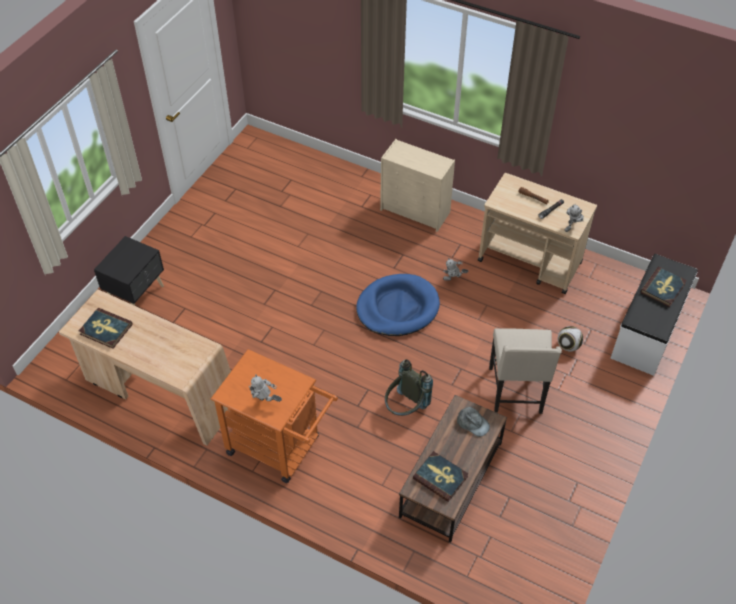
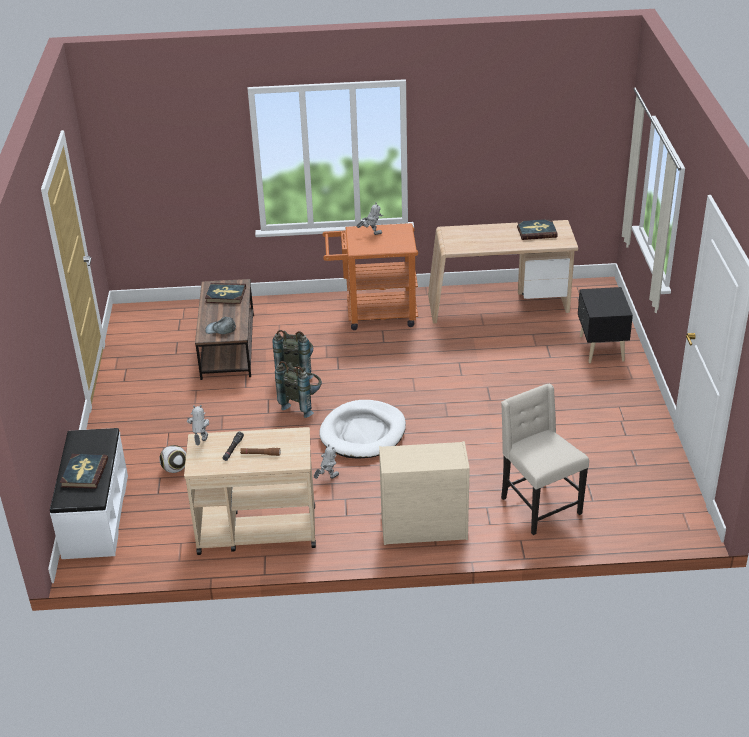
camera: 150 degrees right, 15 degrees down
(397, 308) = (363, 433): blue dog bed -> white dog bed
(426, 363) = (302, 404): none -> grey backpack
(516, 391) = (206, 416): beige chair -> beige chair (538, 506)

